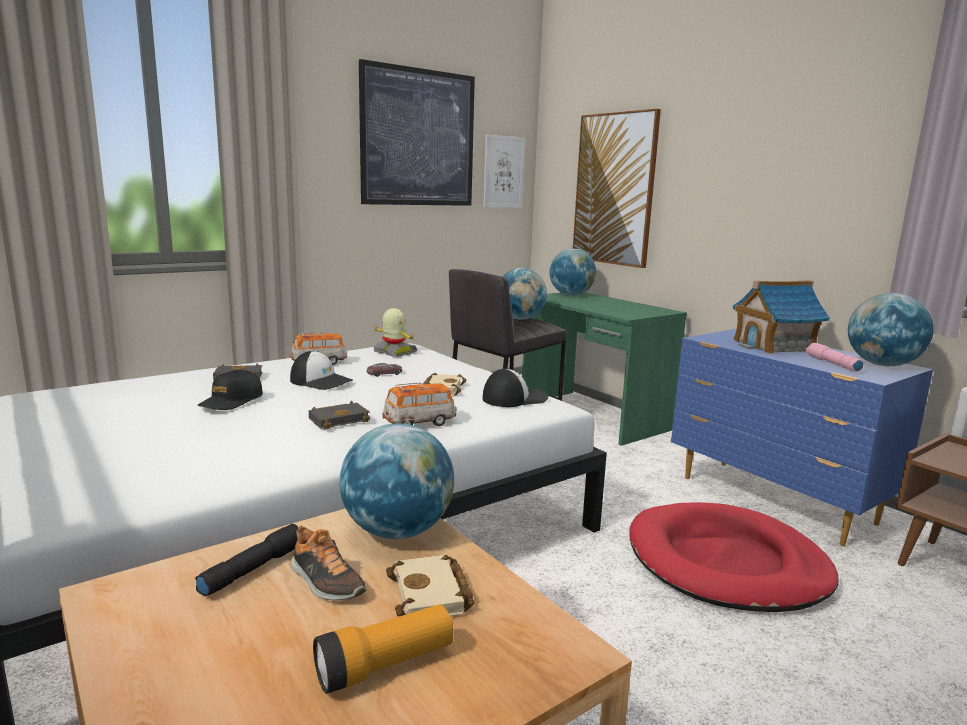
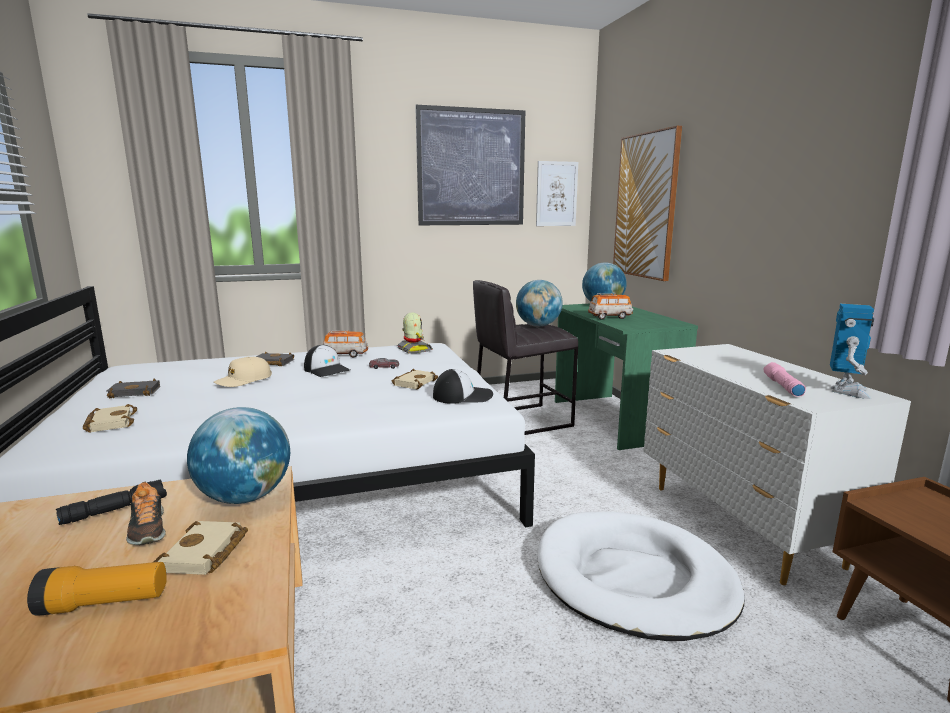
camera: 20 degrees right, 0 degrees up
(112, 468) = (109, 422): none -> beige book
(231, 401) = (244, 380): black cap -> beige cap
(339, 419) = (301, 401): black book -> black book (136, 392)
(419, 423) = (357, 410): toy car -> toy car (610, 317)
(727, 563) = (633, 579): red dog bed -> white dog bed
(774, 346) = (742, 363): toy house -> none
(776, 501) = (741, 525): blue dresser -> white dresser
(882, 365) = (846, 391): globe -> toy robot

